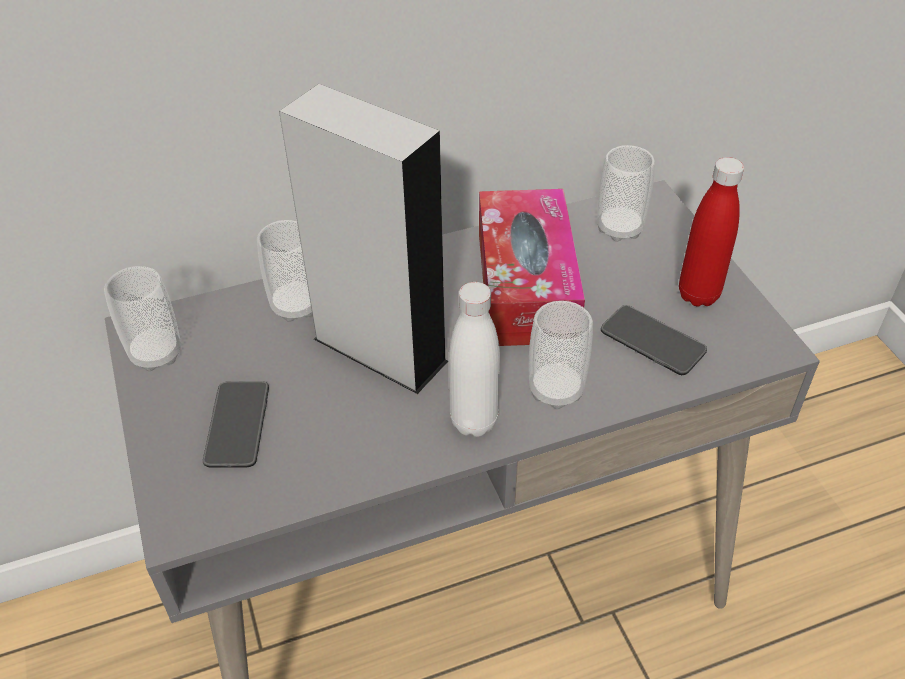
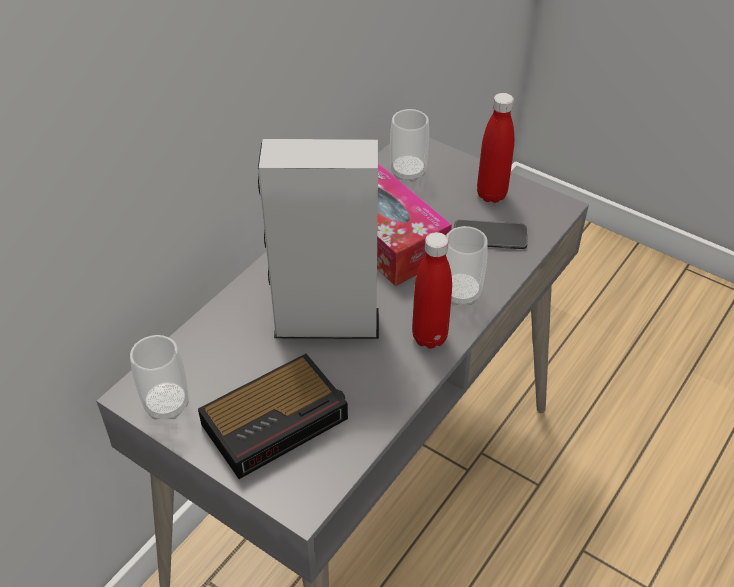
camera: 35 degrees left, 0 degrees up
(237, 425) = (277, 420): phone -> alarm clock
(296, 306) = (238, 322): cup -> none
(474, 421) = (429, 337): white bottle -> red bottle

